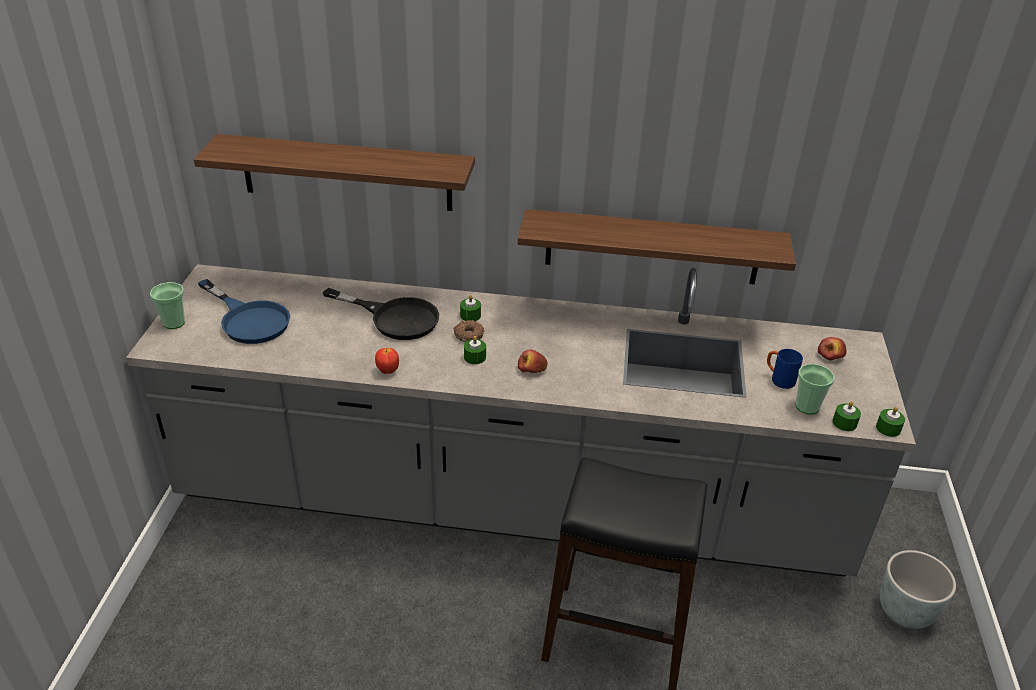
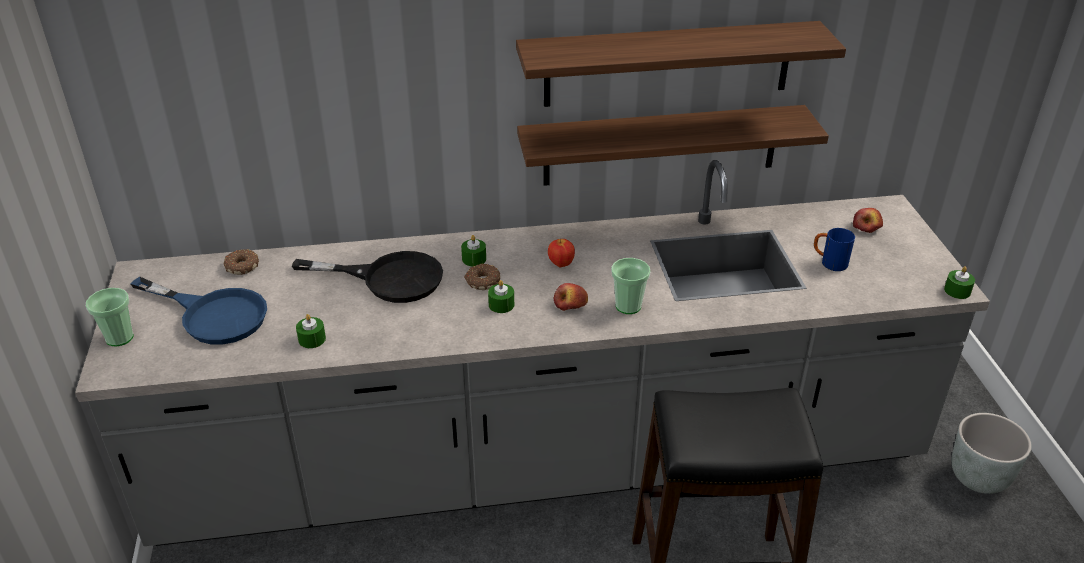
camera: 15 degrees left, 0 degrees up
(286, 286) = (241, 266): none -> donut
(346, 173) = (300, 118): shelf -> shelf (668, 64)
(387, 371) = (409, 341): apple -> apple (560, 264)
(807, 407) = (870, 285): cup -> cup (628, 306)
(844, 423) = (914, 294): green candle -> green candle (312, 339)

